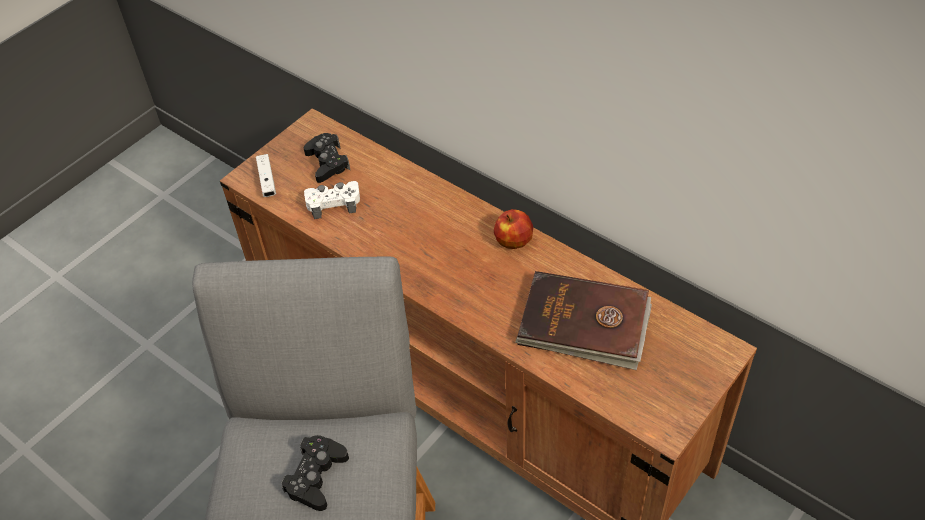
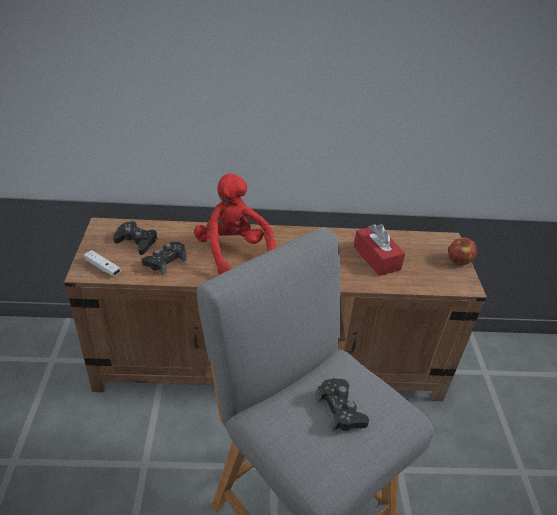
camera: 45 degrees left, 10 degrees down
(333, 203) = (165, 261): white game controller -> black game controller
(416, 226) = (233, 251): none -> red plush toy
(514, 241) = (296, 236): apple -> apple (459, 261)
(584, 324) = (376, 258): brown book -> red tissue box

